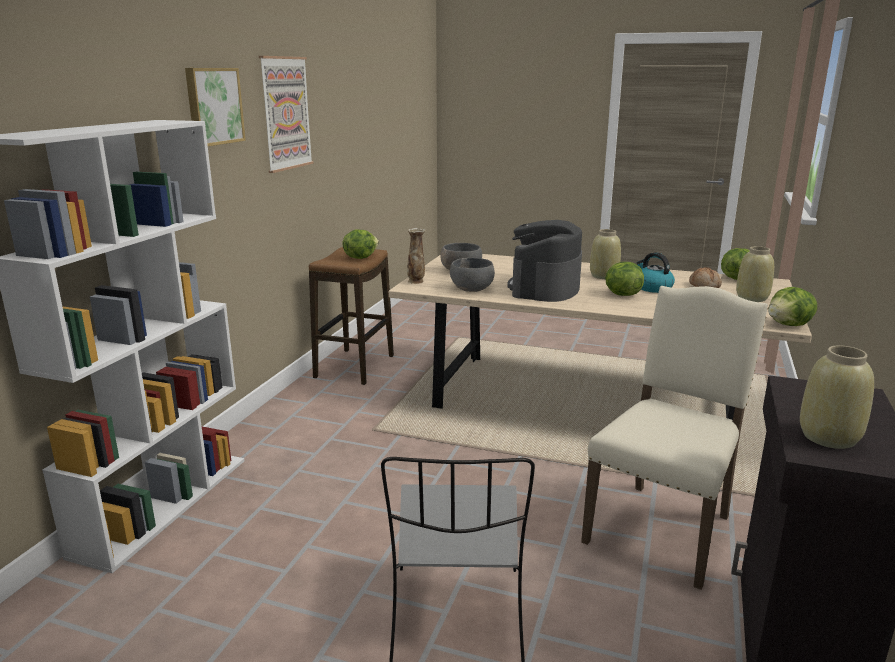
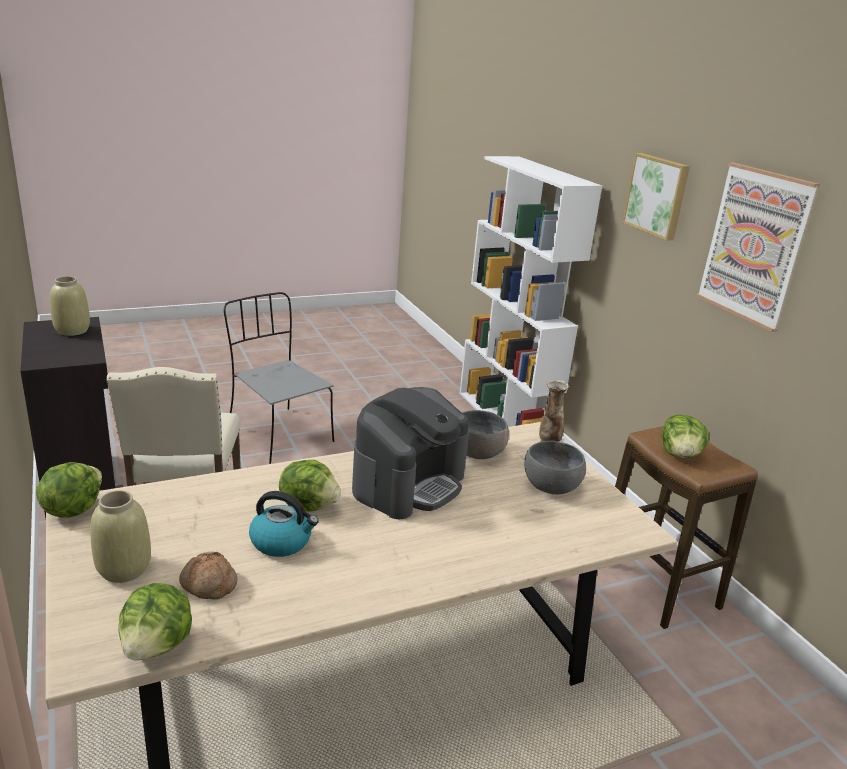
camera: 135 degrees right, 5 degrees up
(544, 288) = (409, 483): coffee machine -> coffee machine turned 60 degrees clockwise
(603, 276) = (374, 551): beige vase -> none

